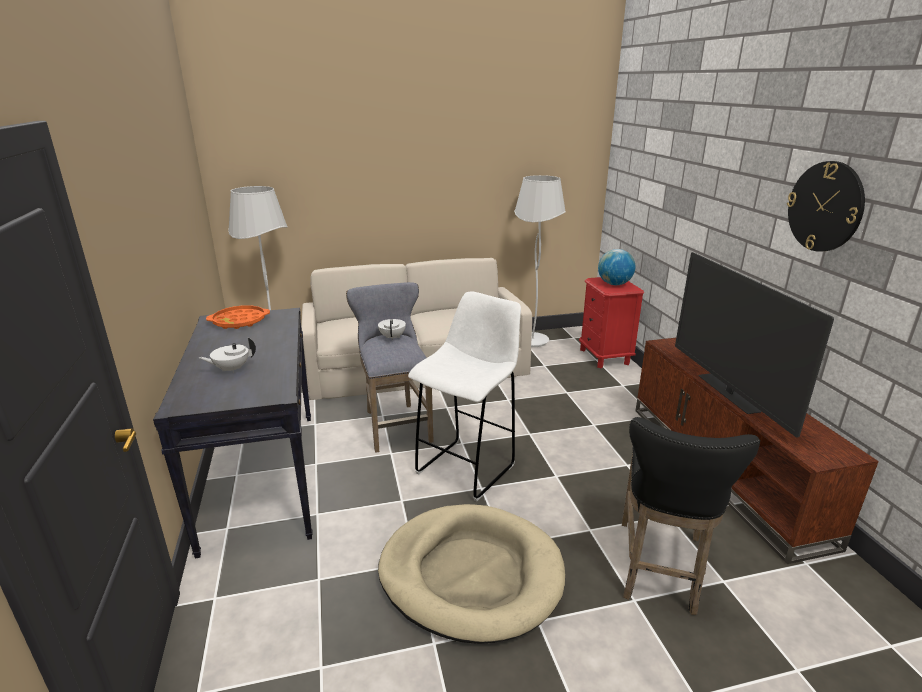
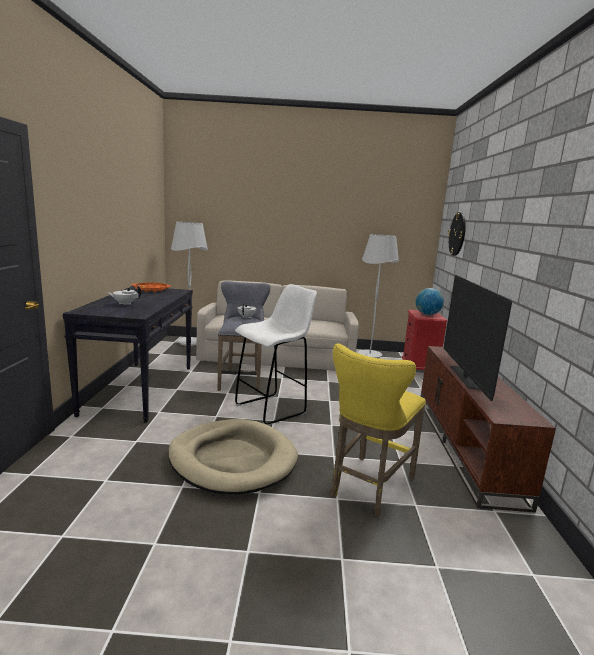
camera: 15 degrees right, 10 degrees down
(659, 570) = (368, 487): black stool -> yellow stool
(825, 207) = (538, 235): wall clock -> wall clock (457, 234)

